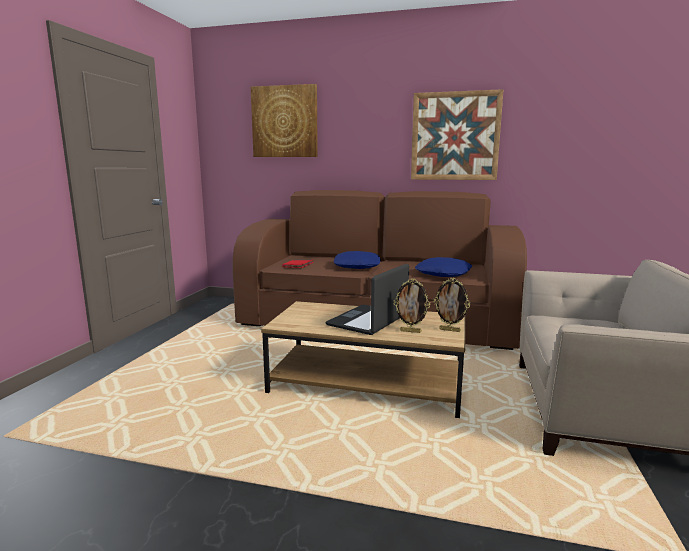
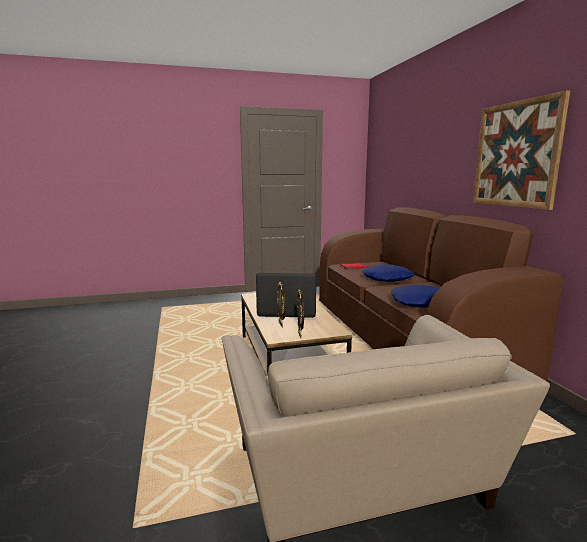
camera: 60 degrees right, 0 degrees up
(285, 122) = (403, 146): picture -> none

